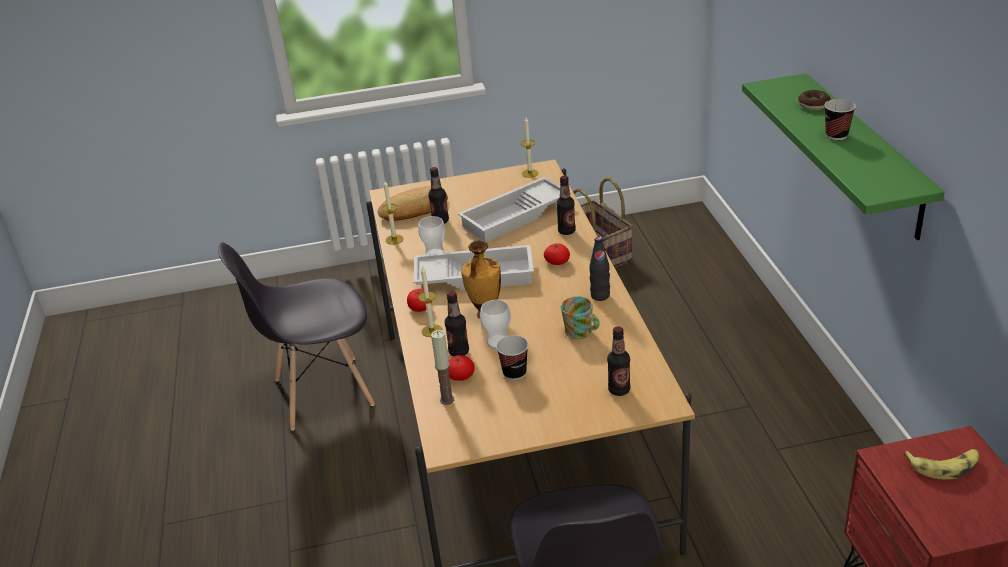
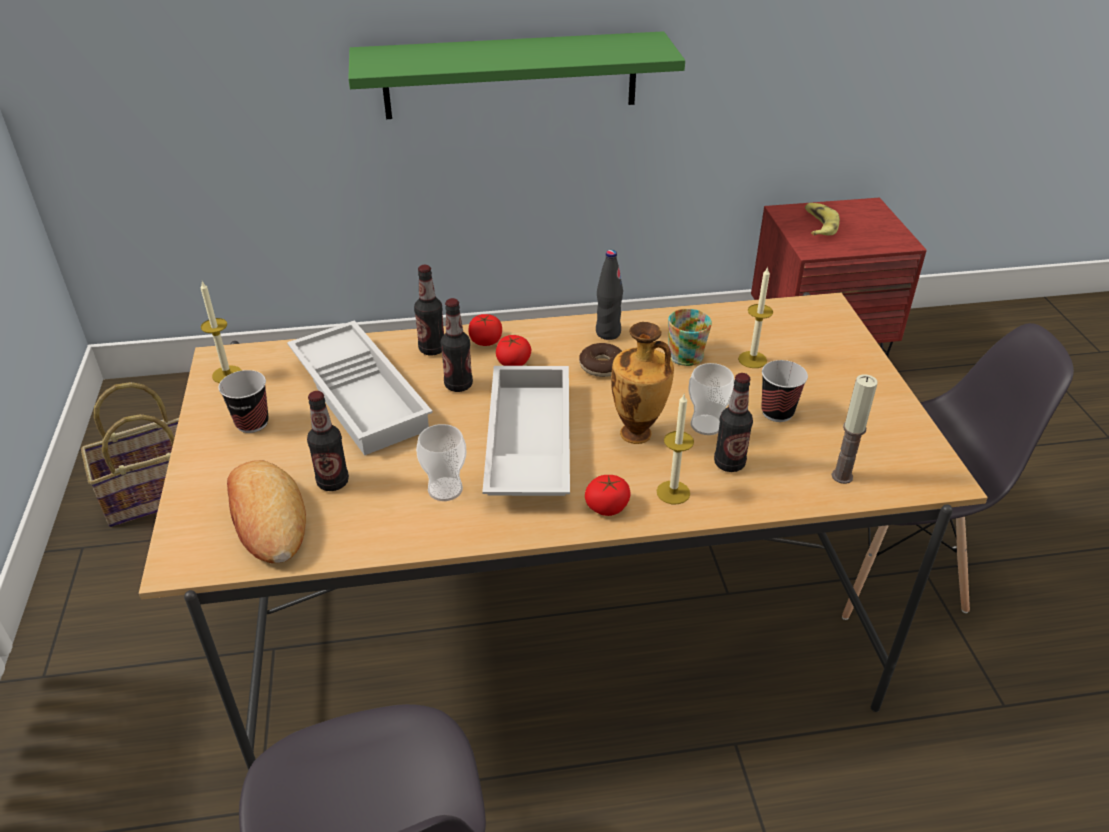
camera: 90 degrees left, 5 degrees up
(394, 239) = (370, 544): candle -> candle (752, 359)
(460, 376) = (787, 462): tomato -> tomato (486, 341)
(619, 390) = (806, 334): bottle -> bottle (458, 385)
(813, 105) = (442, 53): donut -> donut (602, 366)
(836, 135) = (526, 52): cup -> cup (252, 423)

